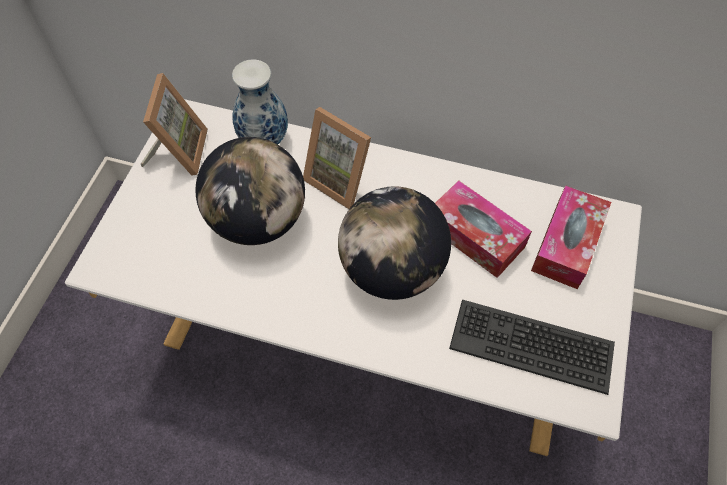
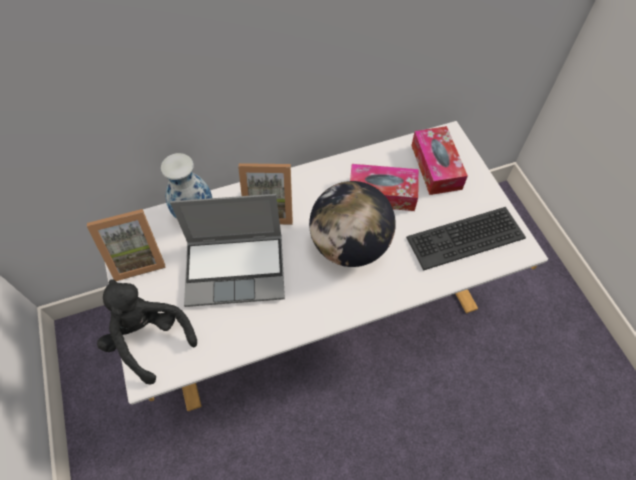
camera: 35 degrees left, 0 degrees up
(127, 235) = (149, 338): none -> black plush toy
(178, 151) = (137, 257): picture frame -> picture frame turned 105 degrees clockwise
(258, 220) = (237, 269): globe -> laptop

